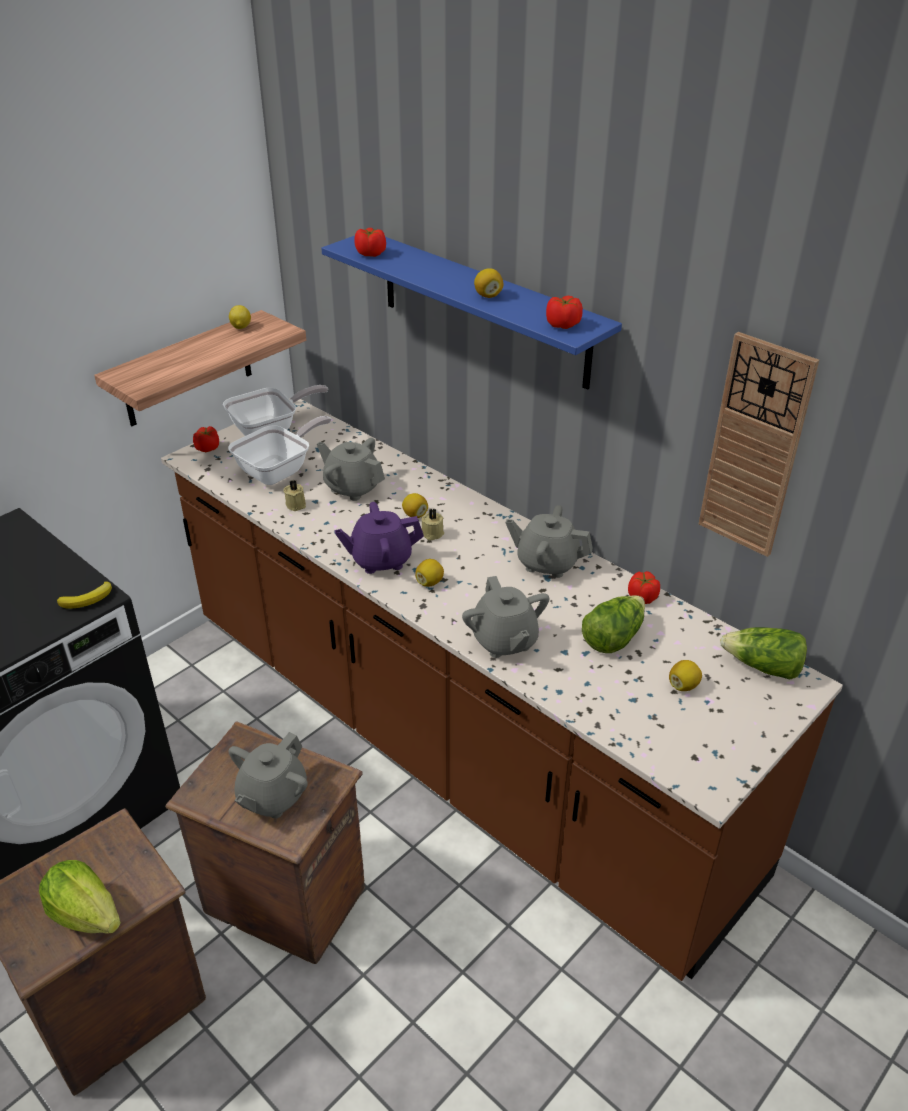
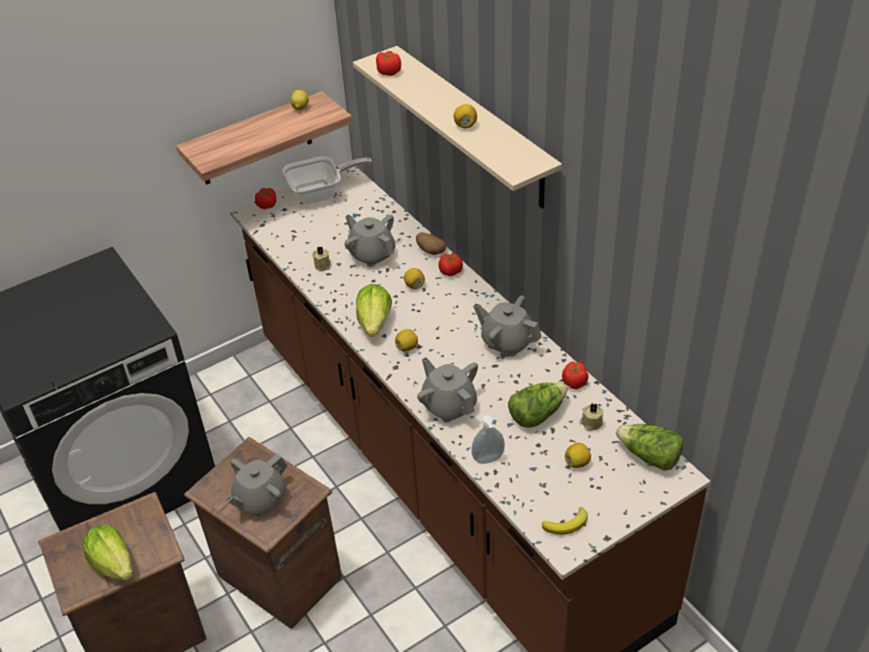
camera: 15 degrees right, 5 degrees up
(88, 599) = (146, 331): banana -> banana (567, 524)
(279, 470) = (318, 232): frying pan -> none
(380, 560) = (375, 323): purple teapot -> lettuce
(420, 477) = (430, 250): none -> potato
(431, 534) = (422, 304): beige candle -> beige candle (591, 423)
(483, 309) = (473, 127): blue shelf -> beige shelf
(504, 641) = (449, 405): grey teapot -> grey teapot turned 150 degrees clockwise
(563, 325) = (512, 161): tomato -> tomato (451, 271)
(576, 698) = (488, 460): none -> soap dispenser
(755, 448) = (649, 282): wall clock -> none

